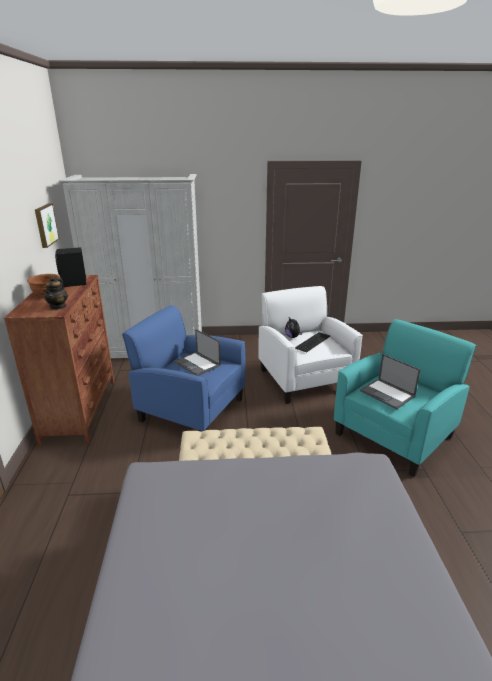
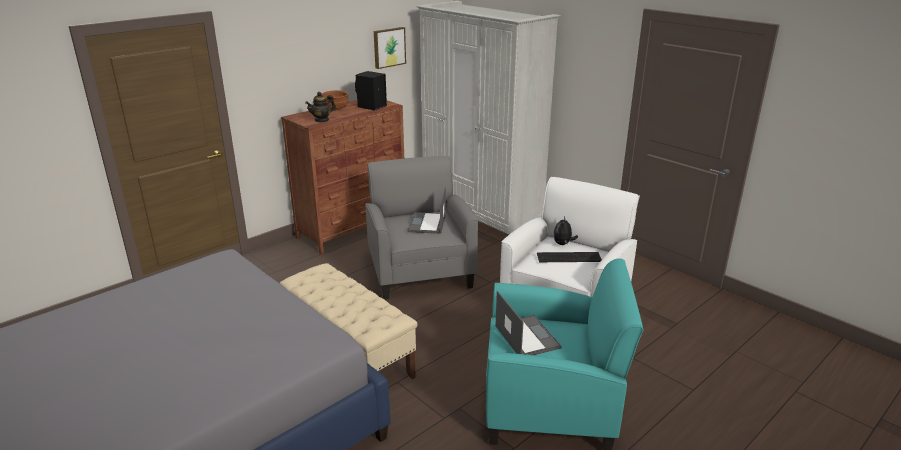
camera: 50 degrees right, 0 degrees up
(190, 409) = (420, 271): blue armchair -> grey armchair
(388, 394) = (526, 336): laptop -> laptop turned 150 degrees clockwise

